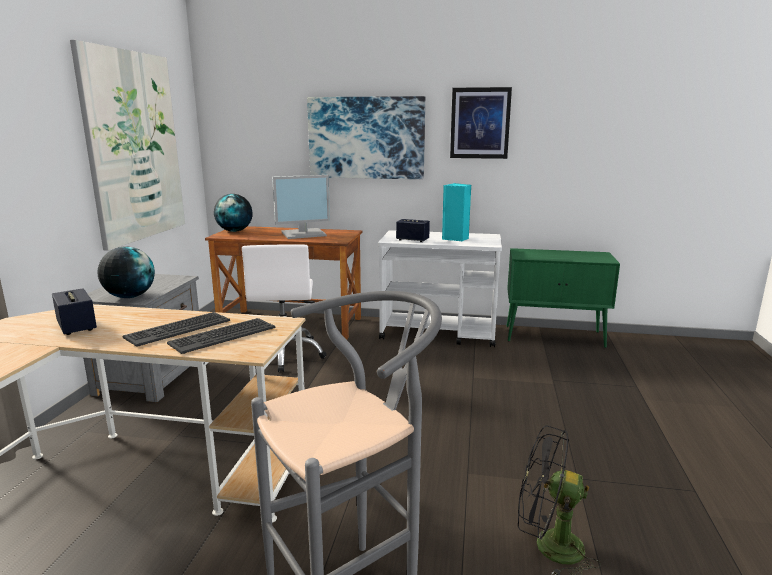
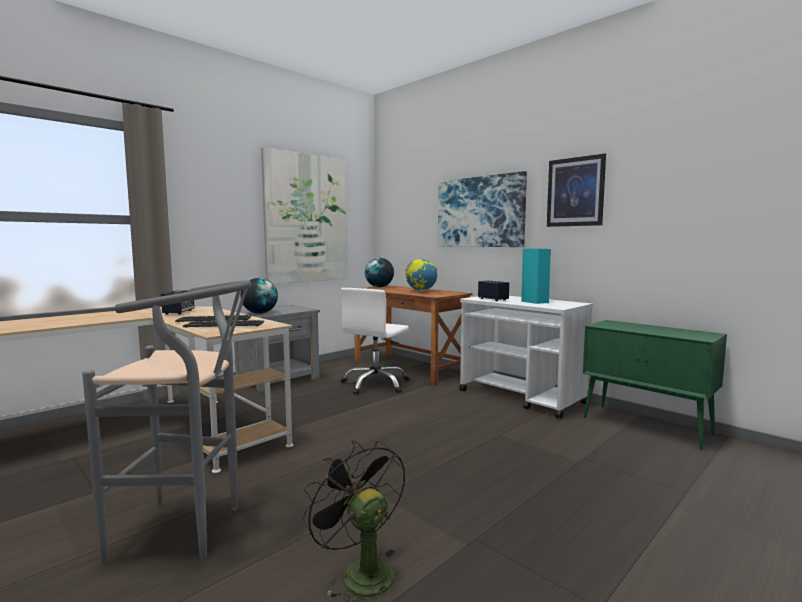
camera: 35 degrees right, 10 degrees down
(304, 234) = (421, 291): monitor -> globe

